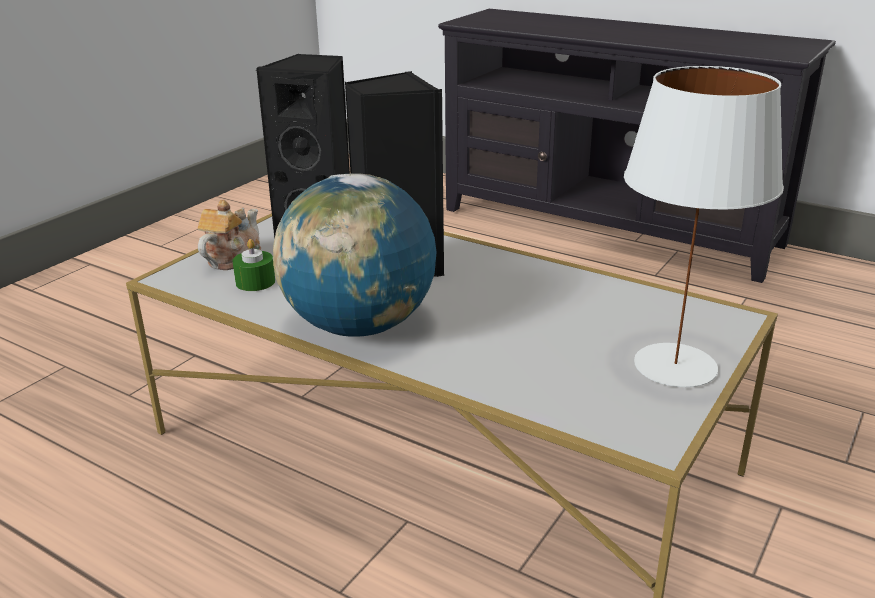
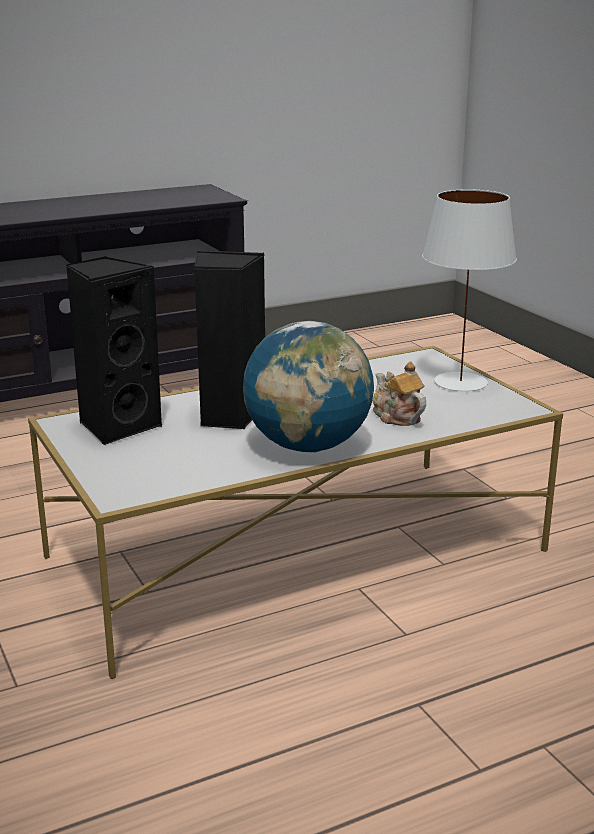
camera: 60 degrees left, 5 degrees down
(231, 258) = (116, 468): teapot -> teapot (396, 417)
(255, 282) = (180, 467): green candle -> none

